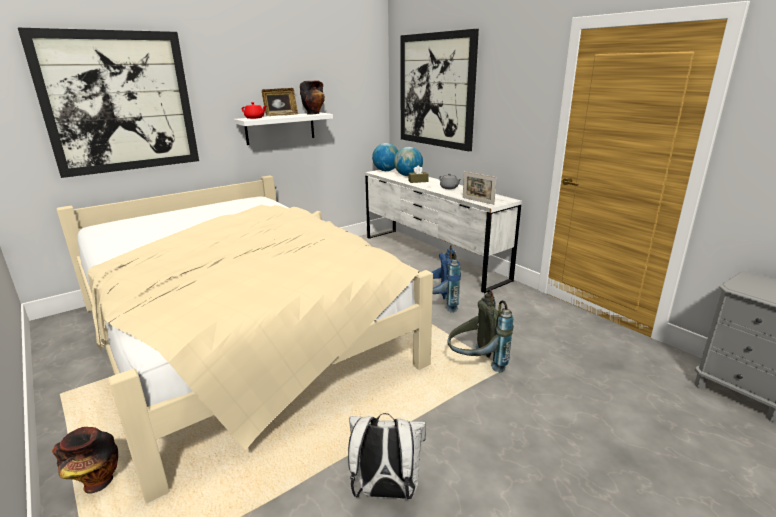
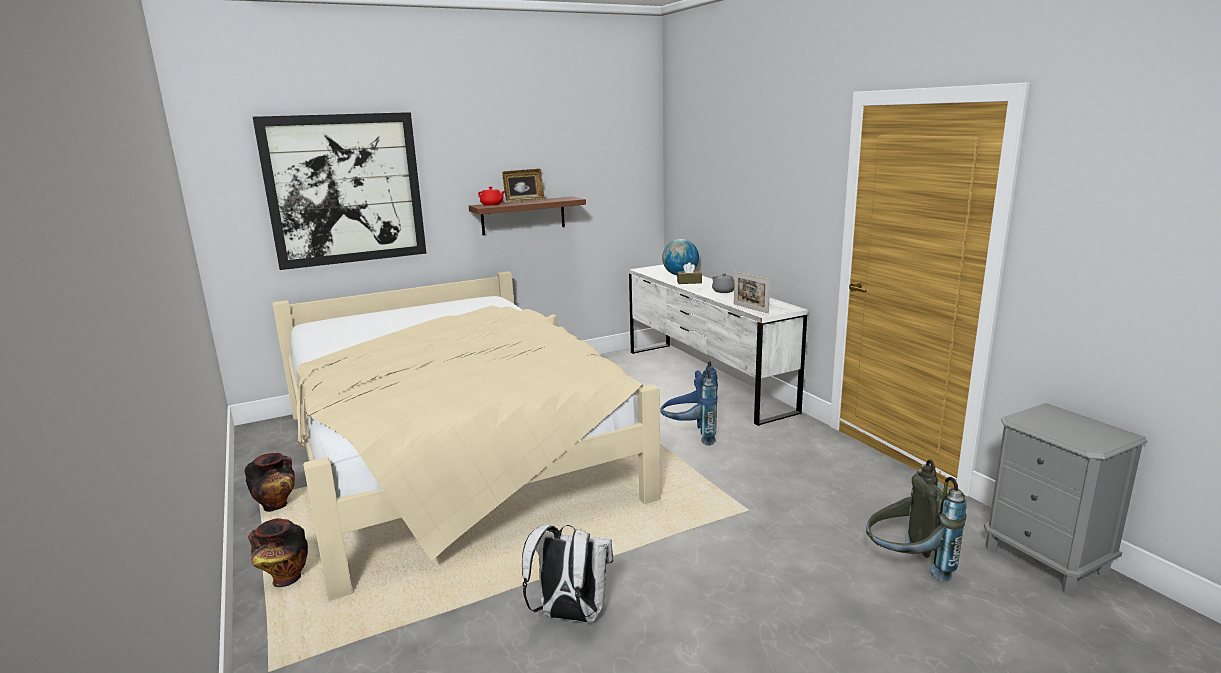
camera: 10 degrees right, 5 degrees down
(280, 128) = (523, 215): white shelf -> brown shelf
(313, 113) = (563, 198): vase -> vase (277, 506)
(386, 171) = (655, 268): globe -> none
(436, 90) = (714, 171): picture -> none
(475, 364) = (715, 504): grey backpack -> grey backpack (906, 566)

